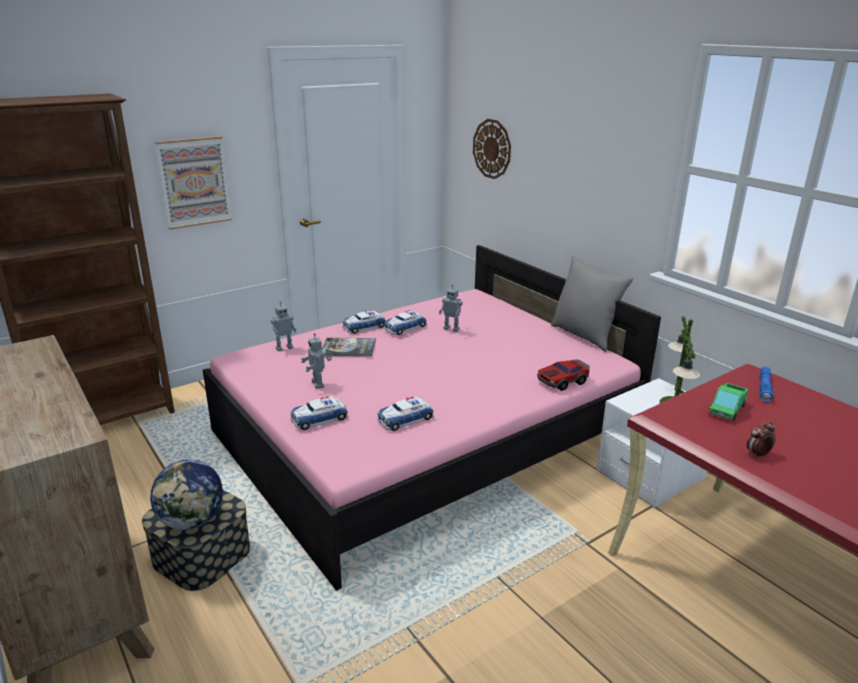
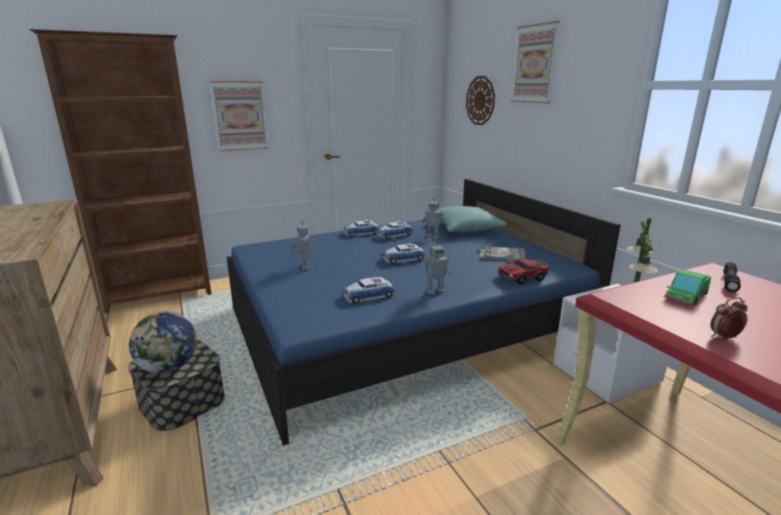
camera: 10 degrees right, 5 degrees down
(284, 348) = (291, 243): toy robot -> toy robot (435, 292)
(319, 418) = (294, 290): toy car -> toy car (403, 259)
(348, 348) = (342, 245): book -> book (502, 254)
(424, 435) = (402, 325): pink bed -> blue bed
(485, 312) = (465, 229): none -> turquoise pillow
(560, 119) = (534, 64): none -> picture
(584, 335) = (550, 247): grey pillow -> none
(764, 388) = (729, 281): blue flashlight -> black flashlight

